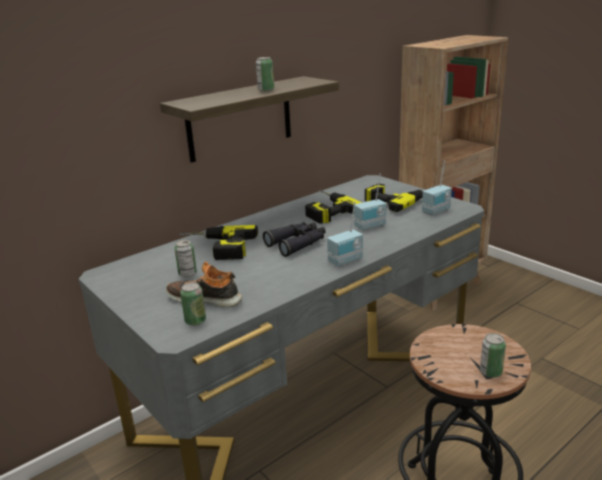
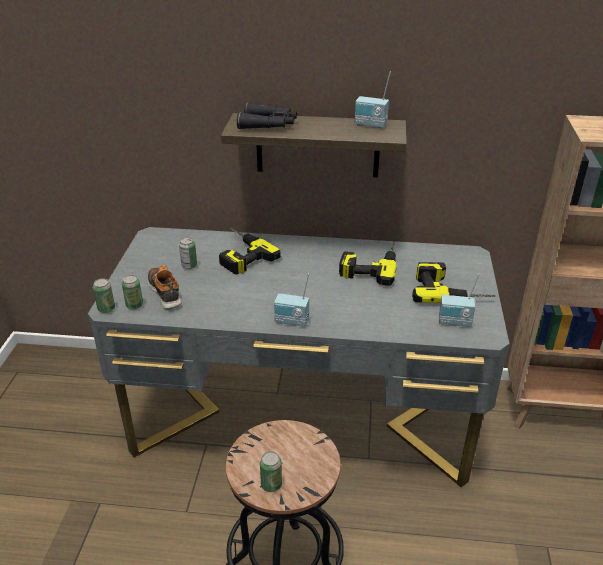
camera: 45 degrees right, 10 degrees up
(266, 90) = (323, 130): can -> can (106, 309)
(297, 243) = (291, 284): black binoculars -> black binoculars (268, 125)
(370, 226) = (370, 303): radio -> radio (370, 125)

